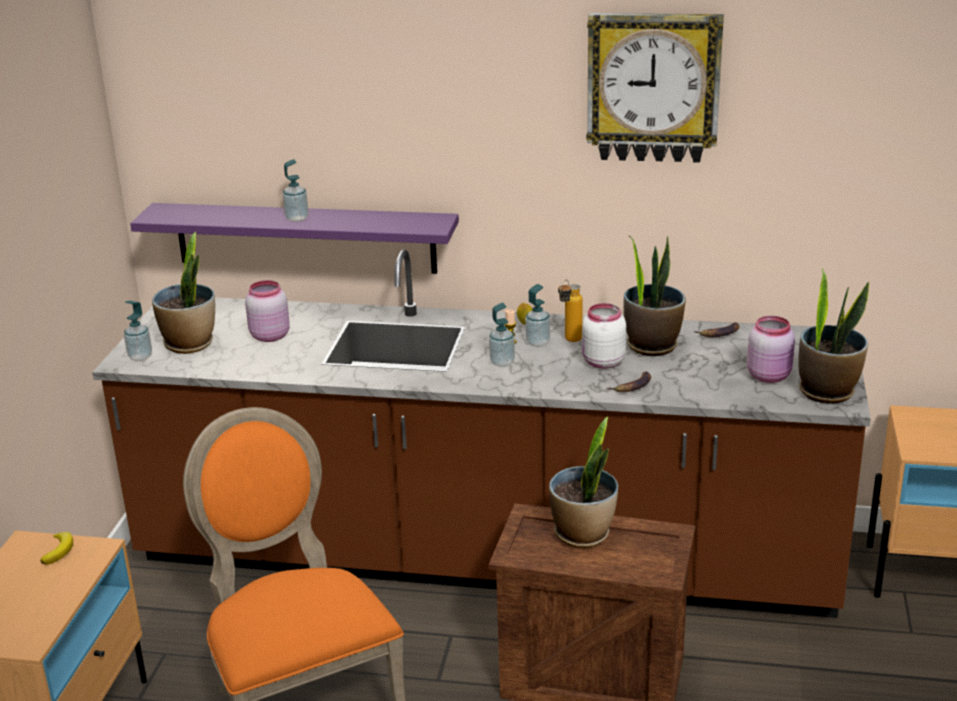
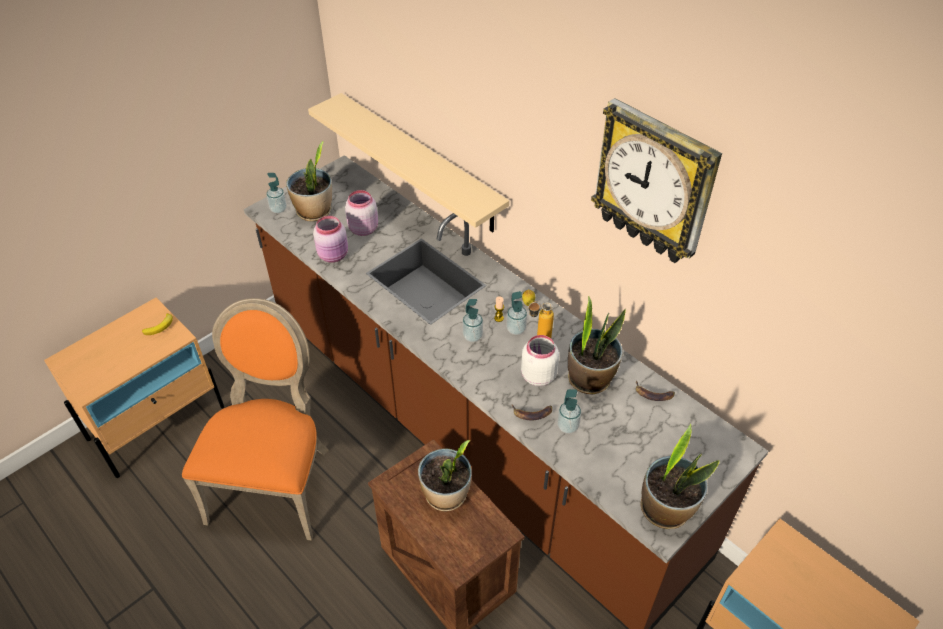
camera: 35 degrees right, 20 degrees up
(297, 218) = (403, 153): soap dispenser -> soap dispenser (567, 426)
(305, 237) = (420, 163): purple shelf -> beige shelf
(769, 375) = (641, 464): pink jar -> pink jar (334, 255)

